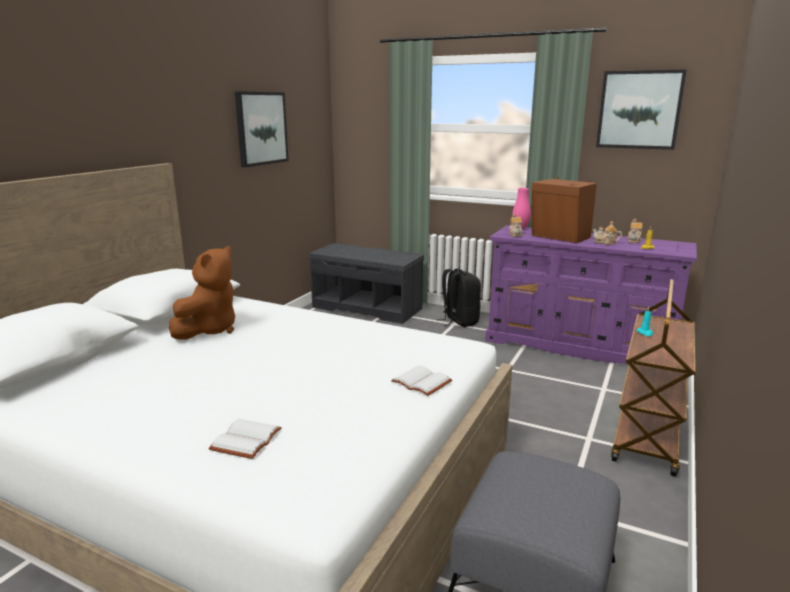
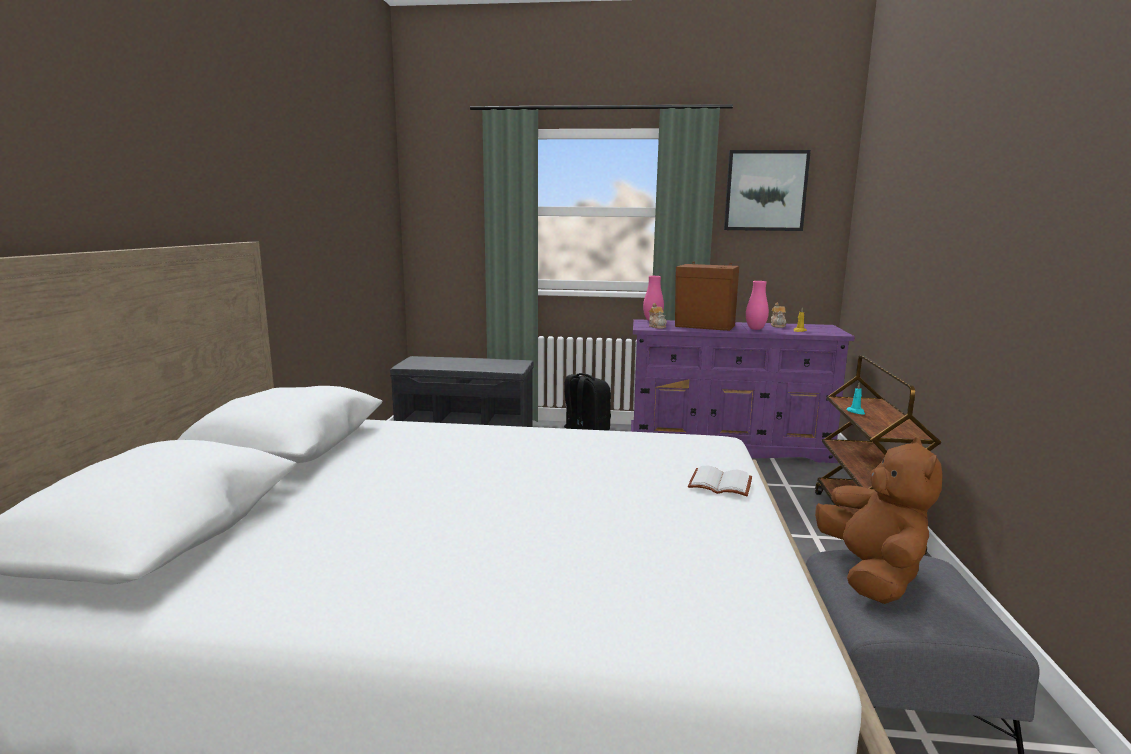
camera: 20 degrees left, 5 degrees down
(209, 330) = (381, 461): brown plush toy -> brown plush toy (871, 574)
(247, 441) = (600, 583): white book -> none
(261, 128) = (339, 205): picture -> none
(605, 243) = (755, 329): teapot -> pink vase

